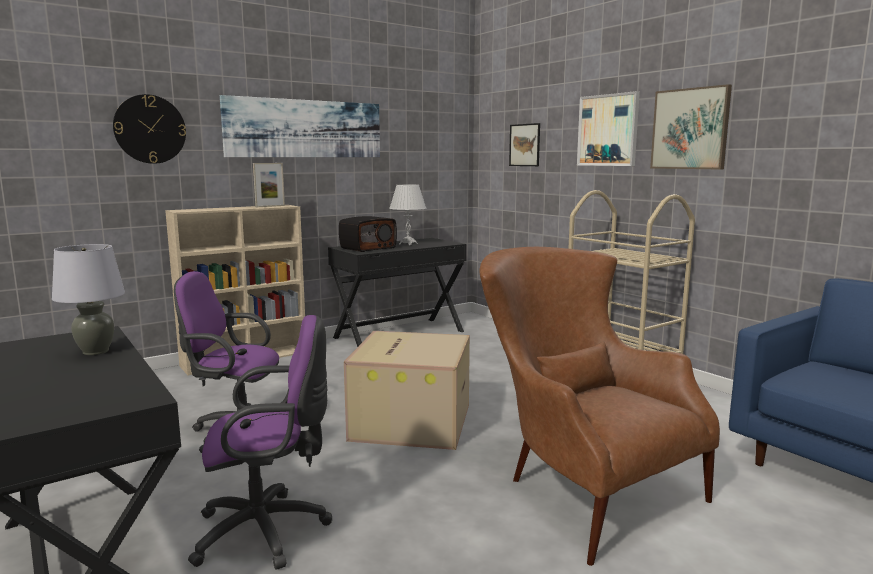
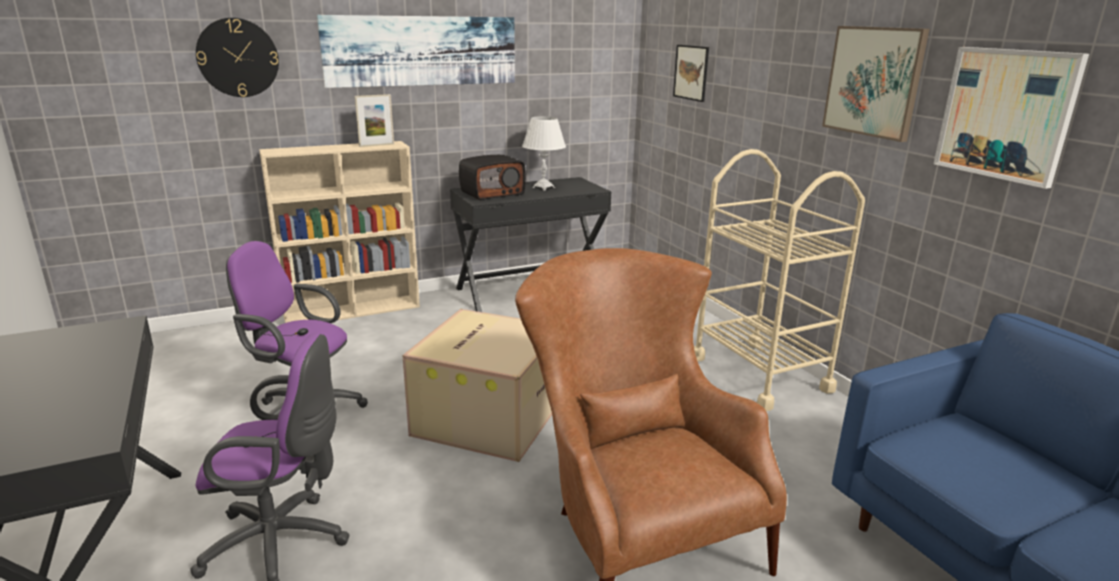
camera: 10 degrees right, 10 degrees up
(96, 351) = (98, 357): grey table lamp -> none
(608, 130) = (781, 68): picture -> picture (1006, 114)

